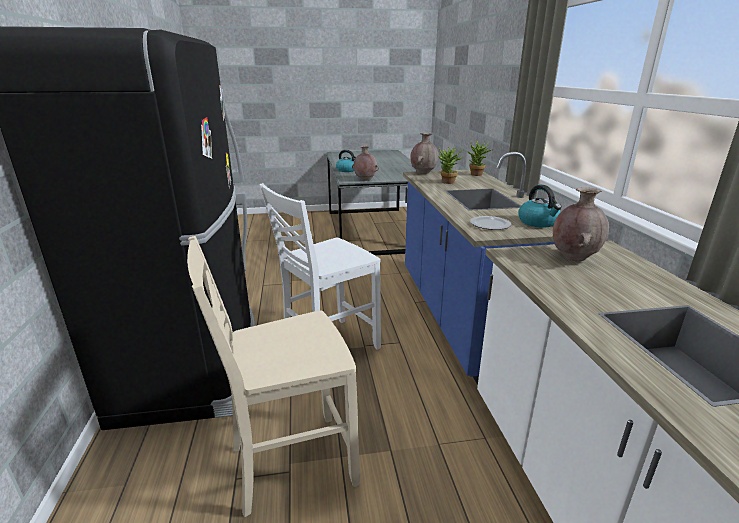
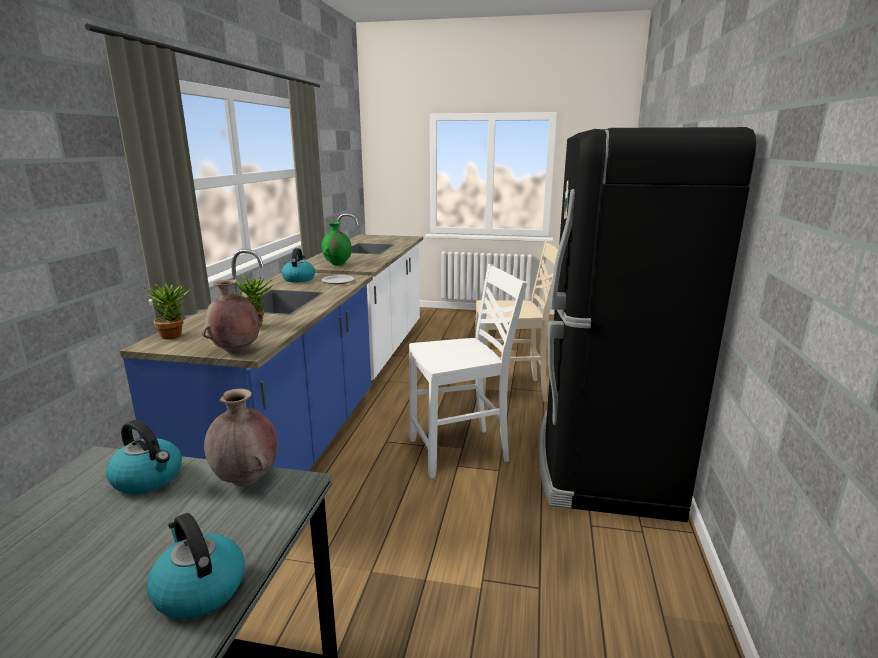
camera: 160 degrees left, 5 degrees down
(397, 177) = (149, 479): none -> kettle
(573, 258) = (337, 264): brown vase -> green vase

